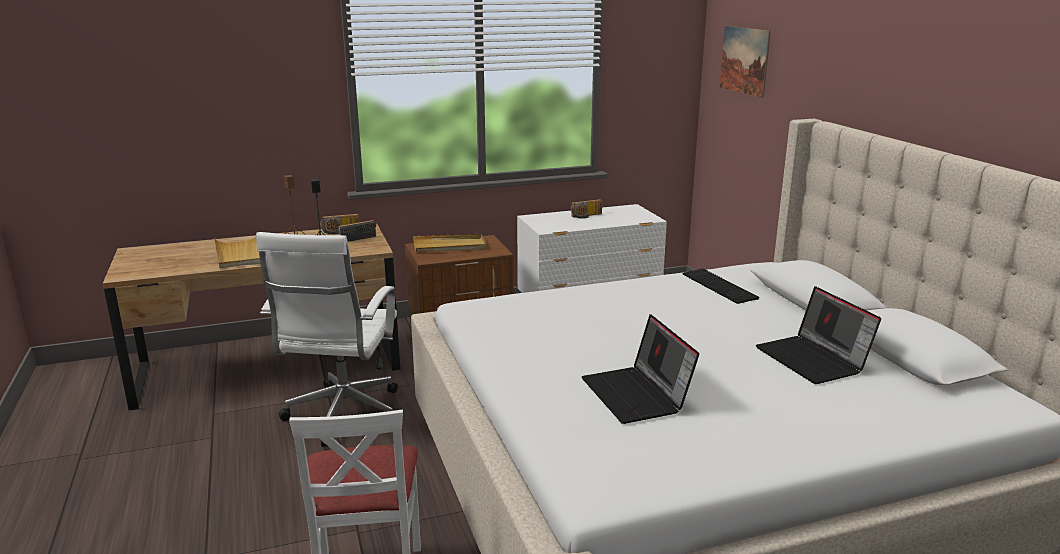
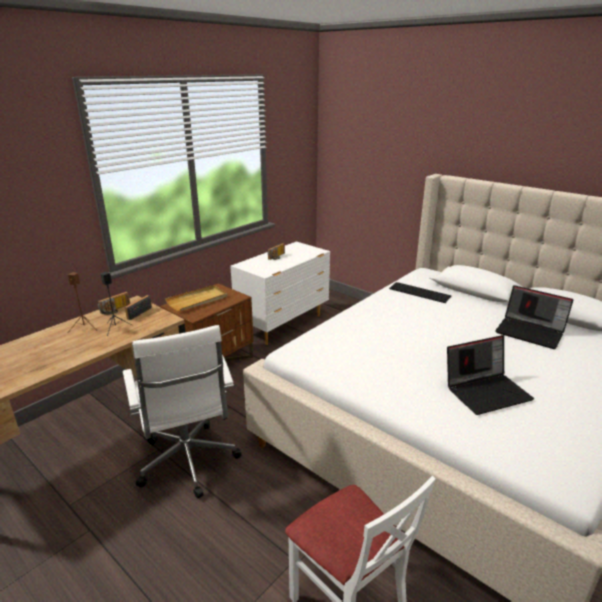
camera: 30 degrees left, 5 degrees up
(238, 254) = (45, 355): beige tray -> none
(637, 395) = (486, 391): laptop -> laptop turned 60 degrees counterclockwise
(744, 60) = (360, 137): picture -> none

